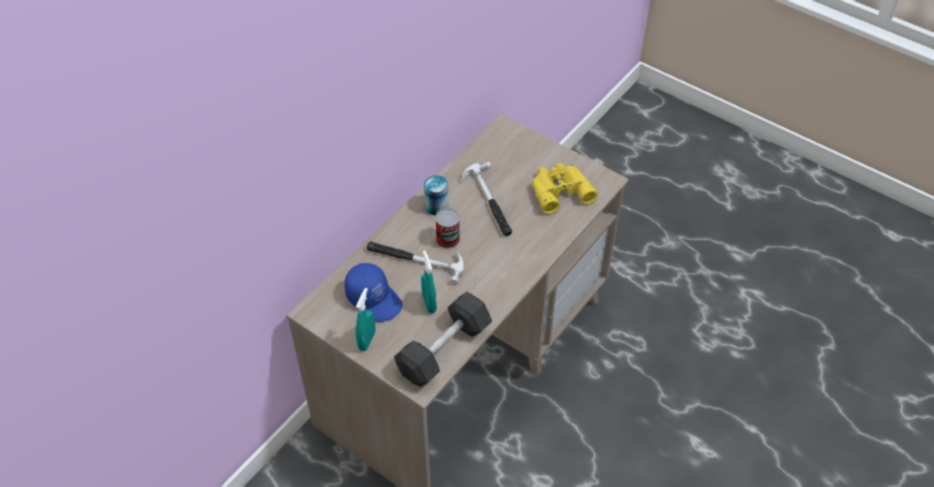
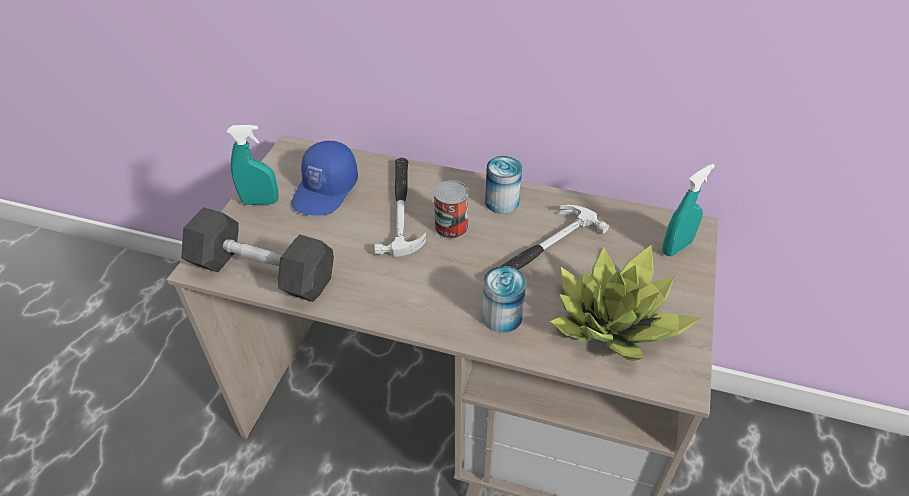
camera: 70 degrees right, 5 degrees down
(429, 303) = (334, 239): turquoise spray bottle -> turquoise spray bottle (676, 247)
(534, 237) = (502, 316): none -> can
(559, 190) = (615, 322): yellow binoculars -> potted plant

